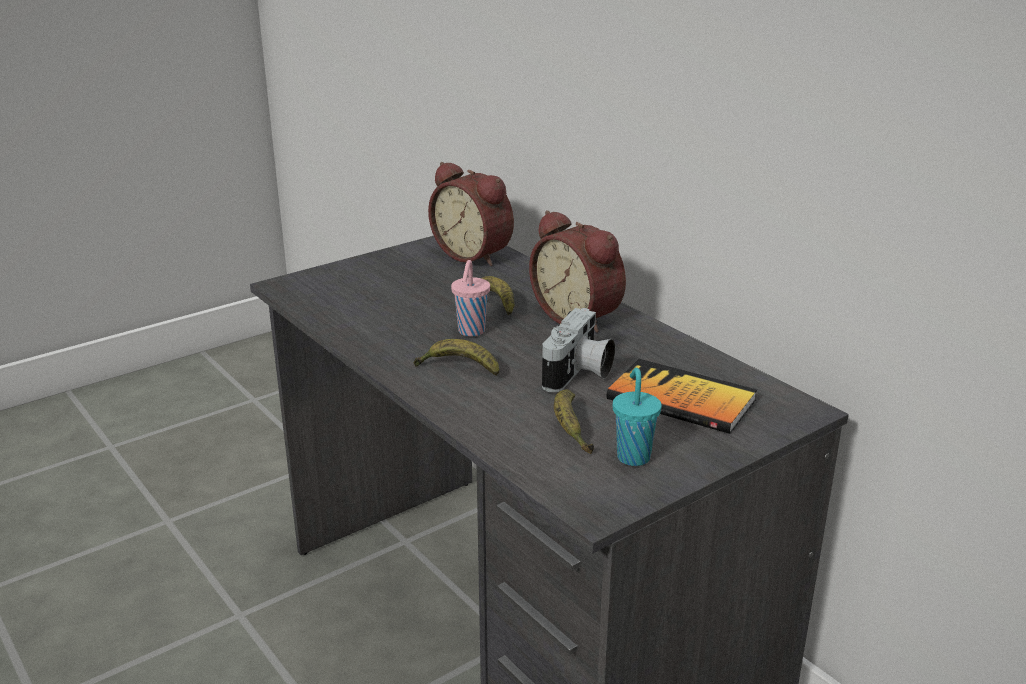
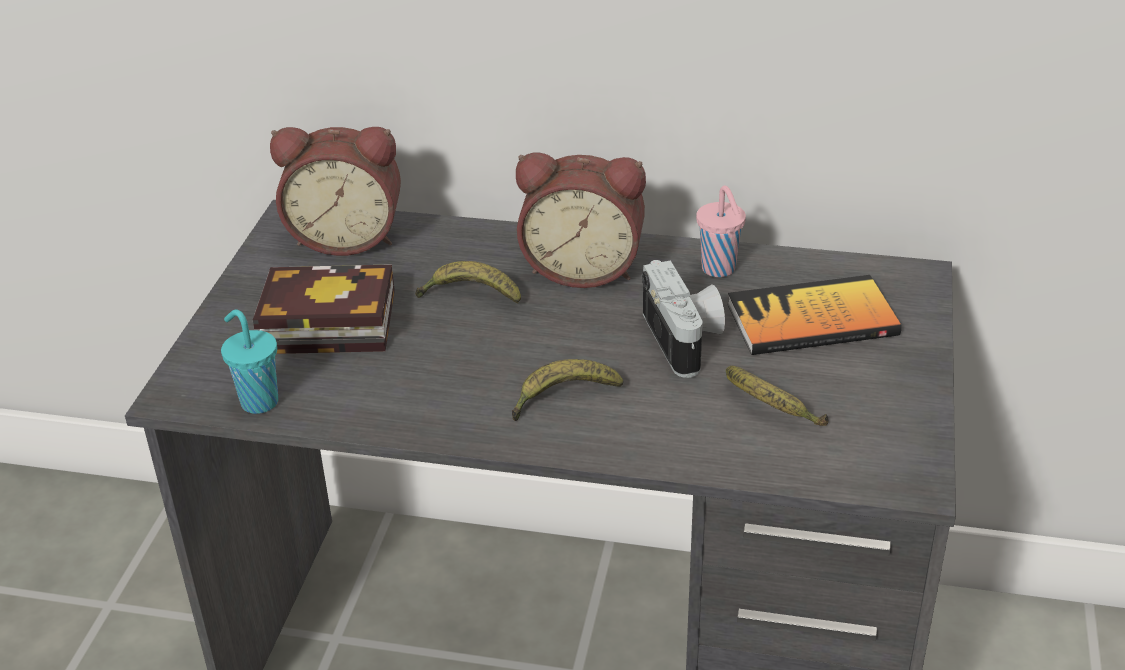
camera: 40 degrees left, 10 degrees up
(397, 284) = (321, 323): none -> book
(471, 332) = (504, 345): pink cup -> pink cup (719, 270)
(633, 456) = (861, 406): turquoise cup -> turquoise cup (258, 401)

